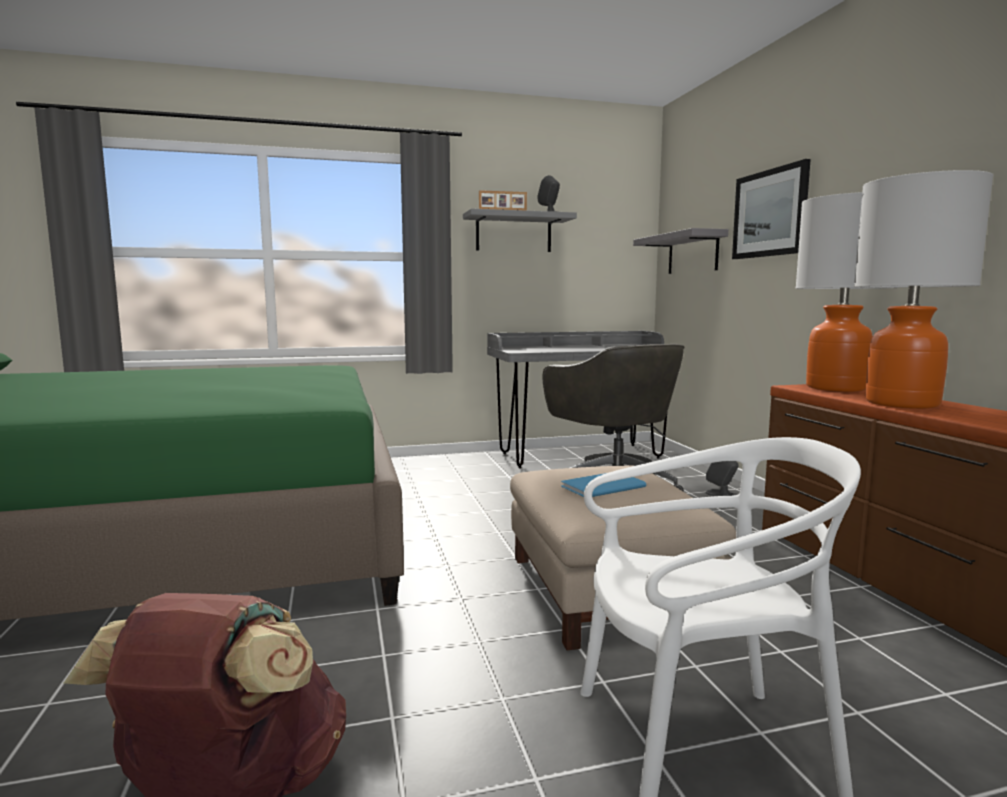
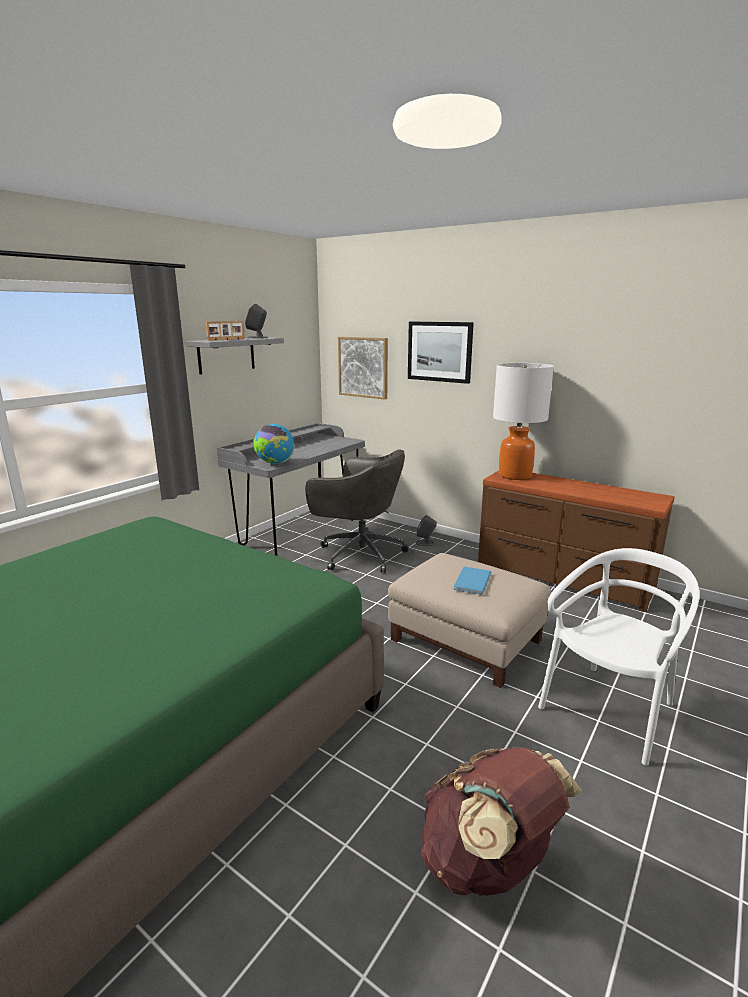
camera: 40 degrees left, 10 degrees up
(529, 351) = (275, 463): none -> globe
(692, 253) = (363, 367): grey shelf -> picture
(902, 404) = (567, 488): table lamp -> none

